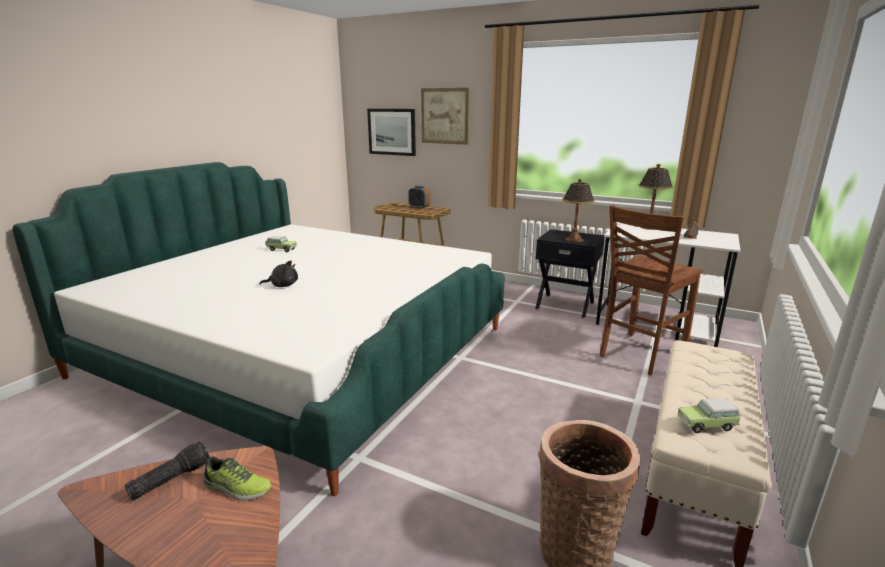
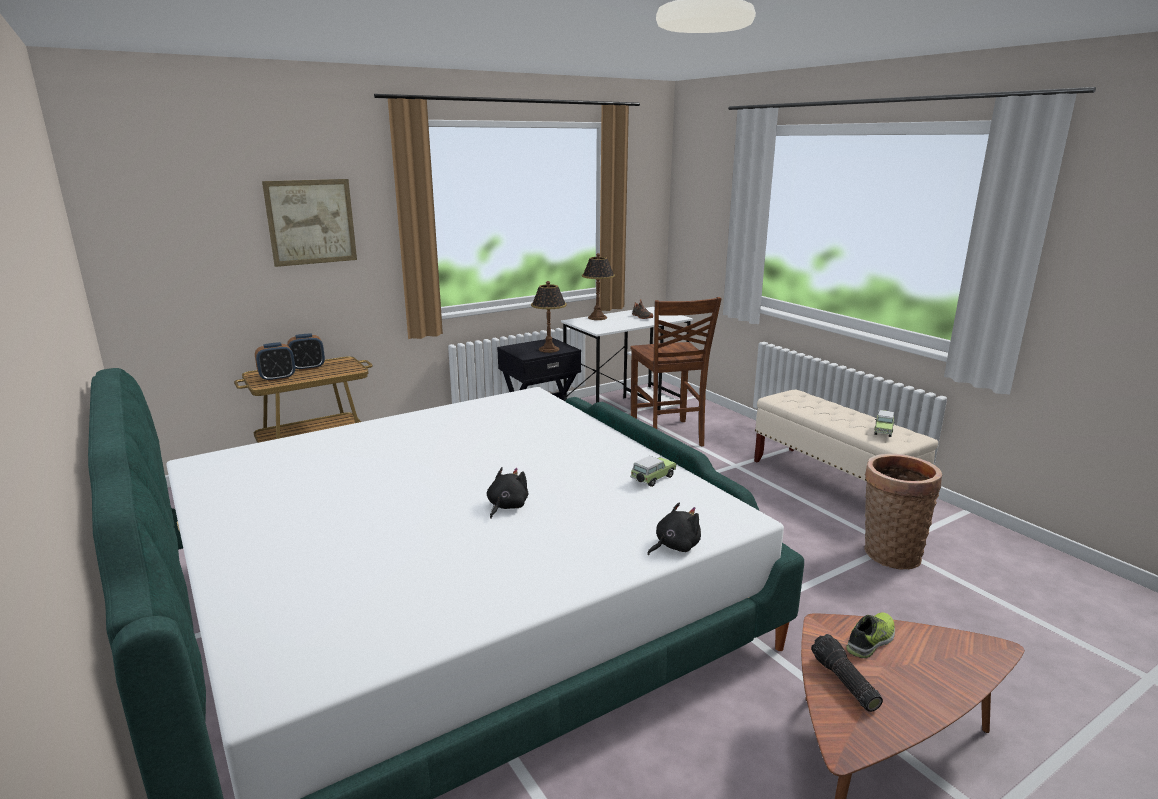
camera: 60 degrees left, 0 degrees up
(250, 337) = (674, 546): none -> black plush toy
(281, 250) = (325, 487): toy car -> toy car (652, 479)
(392, 132) = (207, 256): picture -> none
(395, 208) = (277, 378): none -> alarm clock

